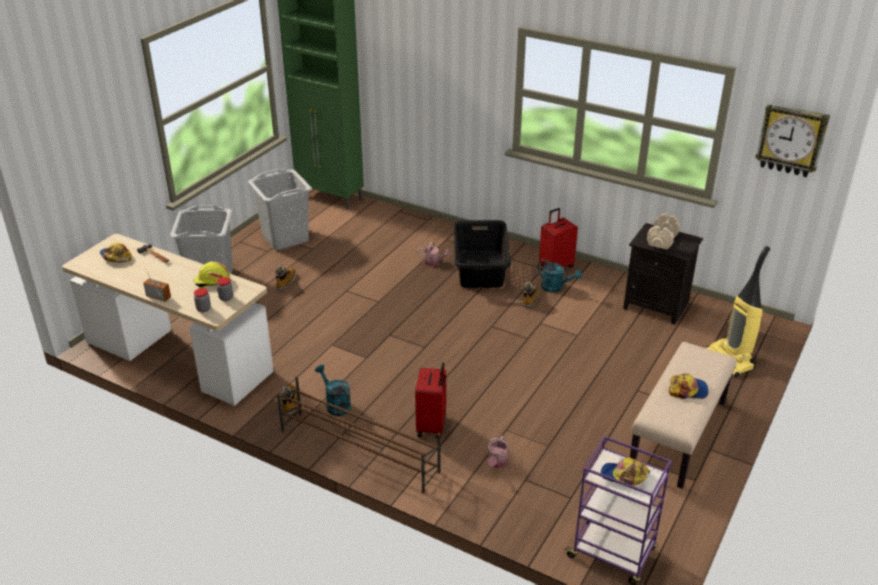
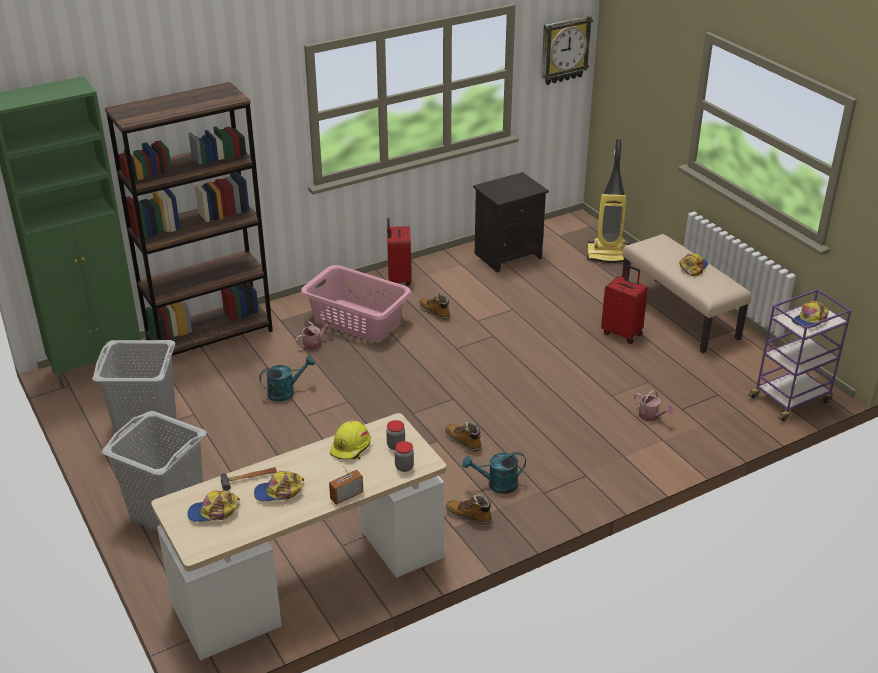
camera: 60 degrees left, 0 degrees up
(148, 271) = (279, 492): none -> cap
(286, 282) = (241, 454): boot -> boot (463, 441)
(358, 450) = (578, 492): brown shoe rack -> none
(401, 220) = (210, 335): none -> brown bookcase
(432, 426) = (576, 435): red suitcase -> red suitcase (622, 333)
(481, 269) = (357, 320): black laundry basket -> pink laundry basket
(556, 288) = (432, 292): turquoise watering can -> turquoise watering can (286, 392)
(662, 239) = (507, 189): beige dumbbell -> none

